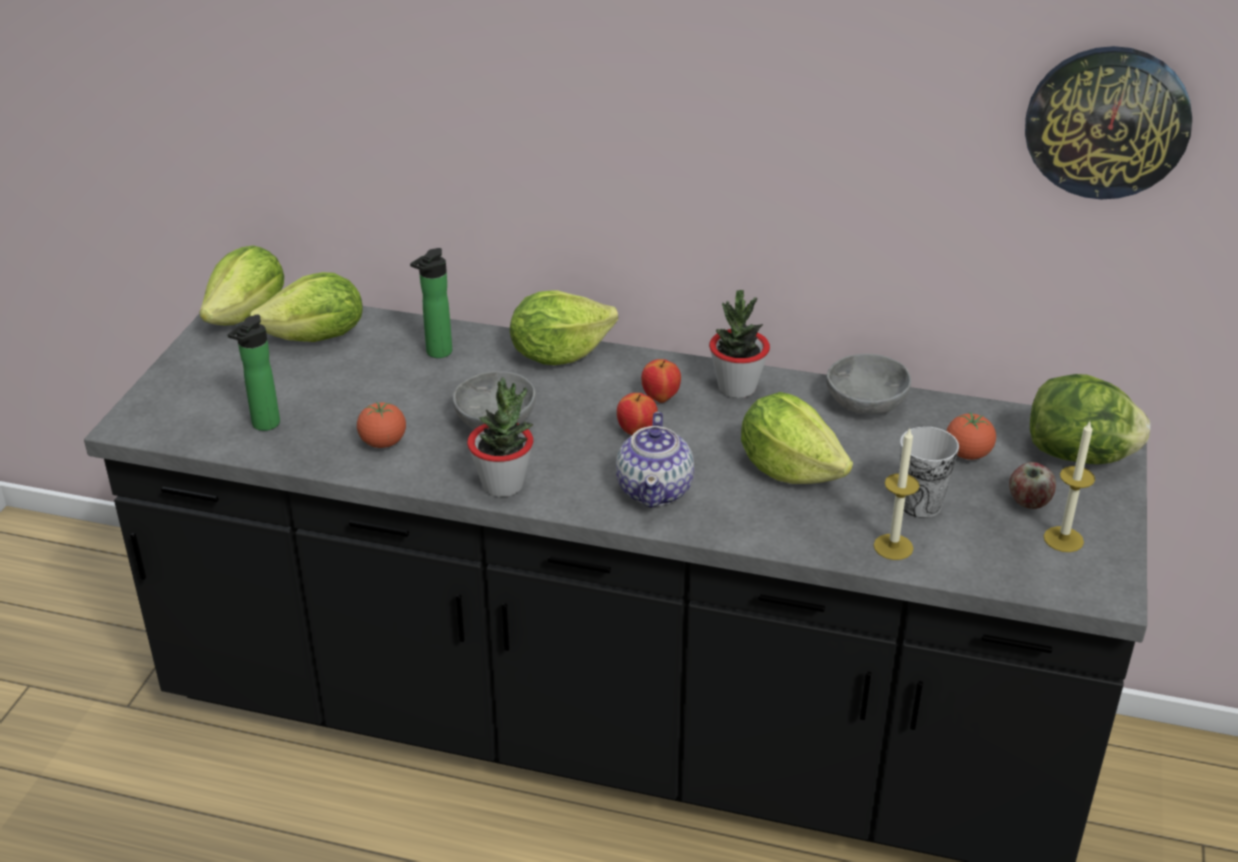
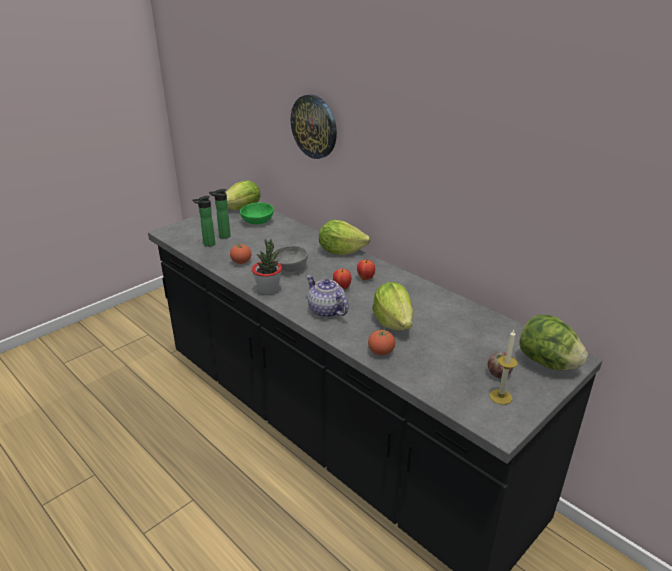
camera: 30 degrees right, 5 degrees down
(317, 338) = (257, 222): lettuce -> green bowl
(436, 353) = (294, 238): bottle -> bottle (223, 236)
(655, 489) = (326, 311): teapot -> teapot turned 105 degrees clockwise
(737, 388) = (403, 284): potted plant -> none
(865, 405) = (456, 308): grey bowl -> none
(893, 547) = (409, 369): candle -> none
(920, 505) = (440, 356): cup -> none
(967, 454) = (486, 343): tomato -> tomato (381, 352)
(1107, 122) = (594, 177): wall clock -> wall clock (314, 126)

